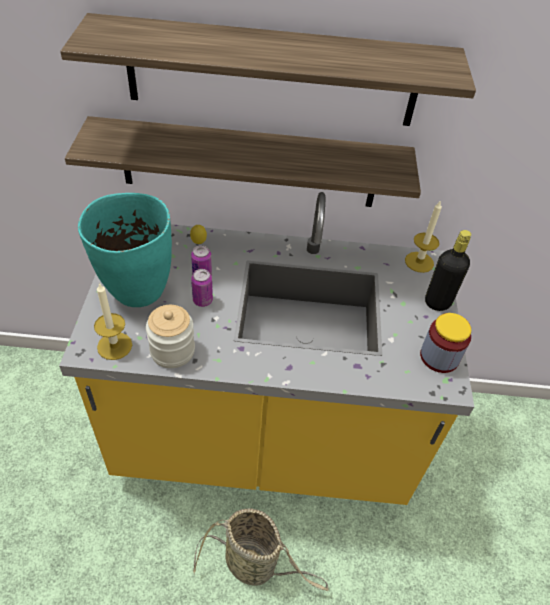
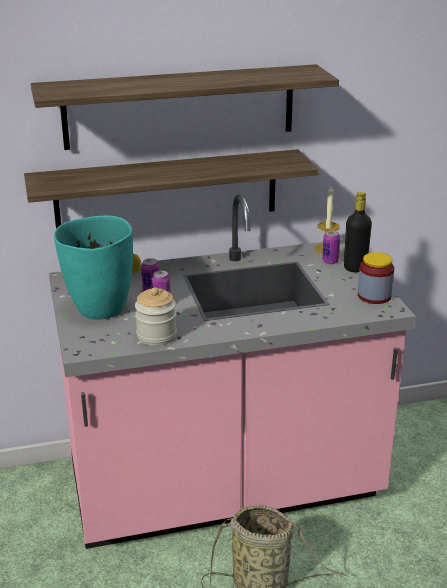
camera: 15 degrees left, 20 degrees down
(114, 346) = (104, 343): candle -> none
(263, 439) = (224, 489): yellow counter -> pink counter
(414, 283) = (330, 261): none -> can

